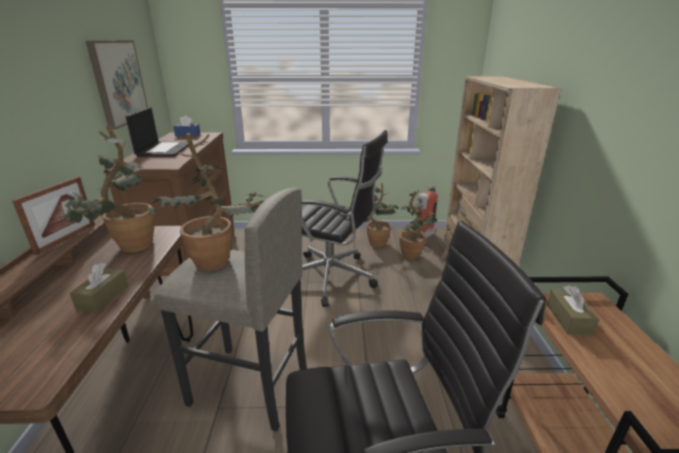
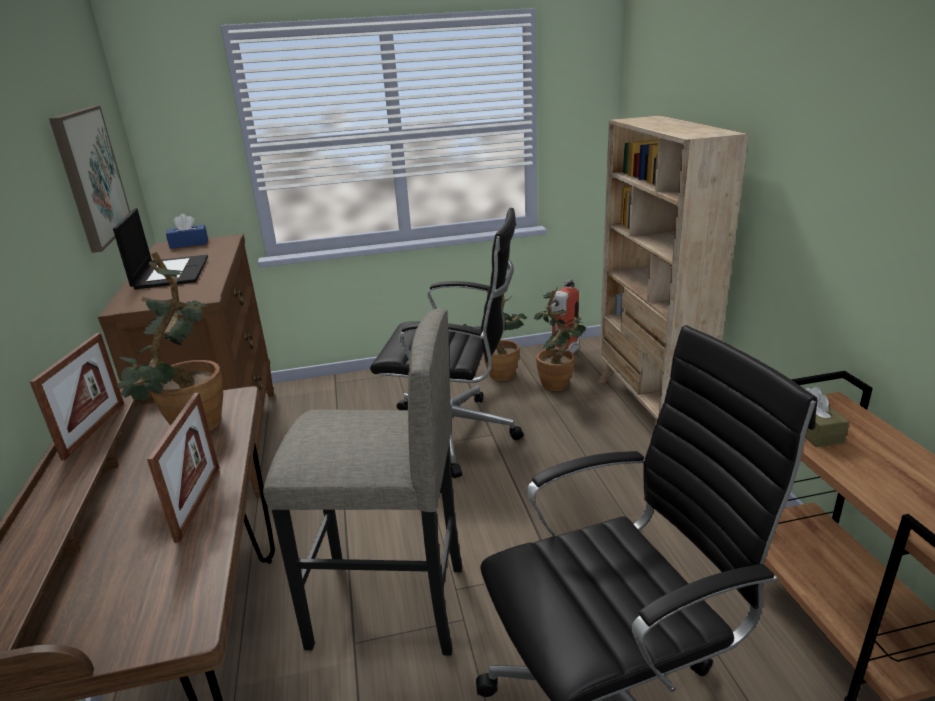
camera: 10 degrees left, 0 degrees up
(103, 297) = (198, 502): brown tissue box -> picture frame
(220, 263) = (342, 430): potted plant -> none

